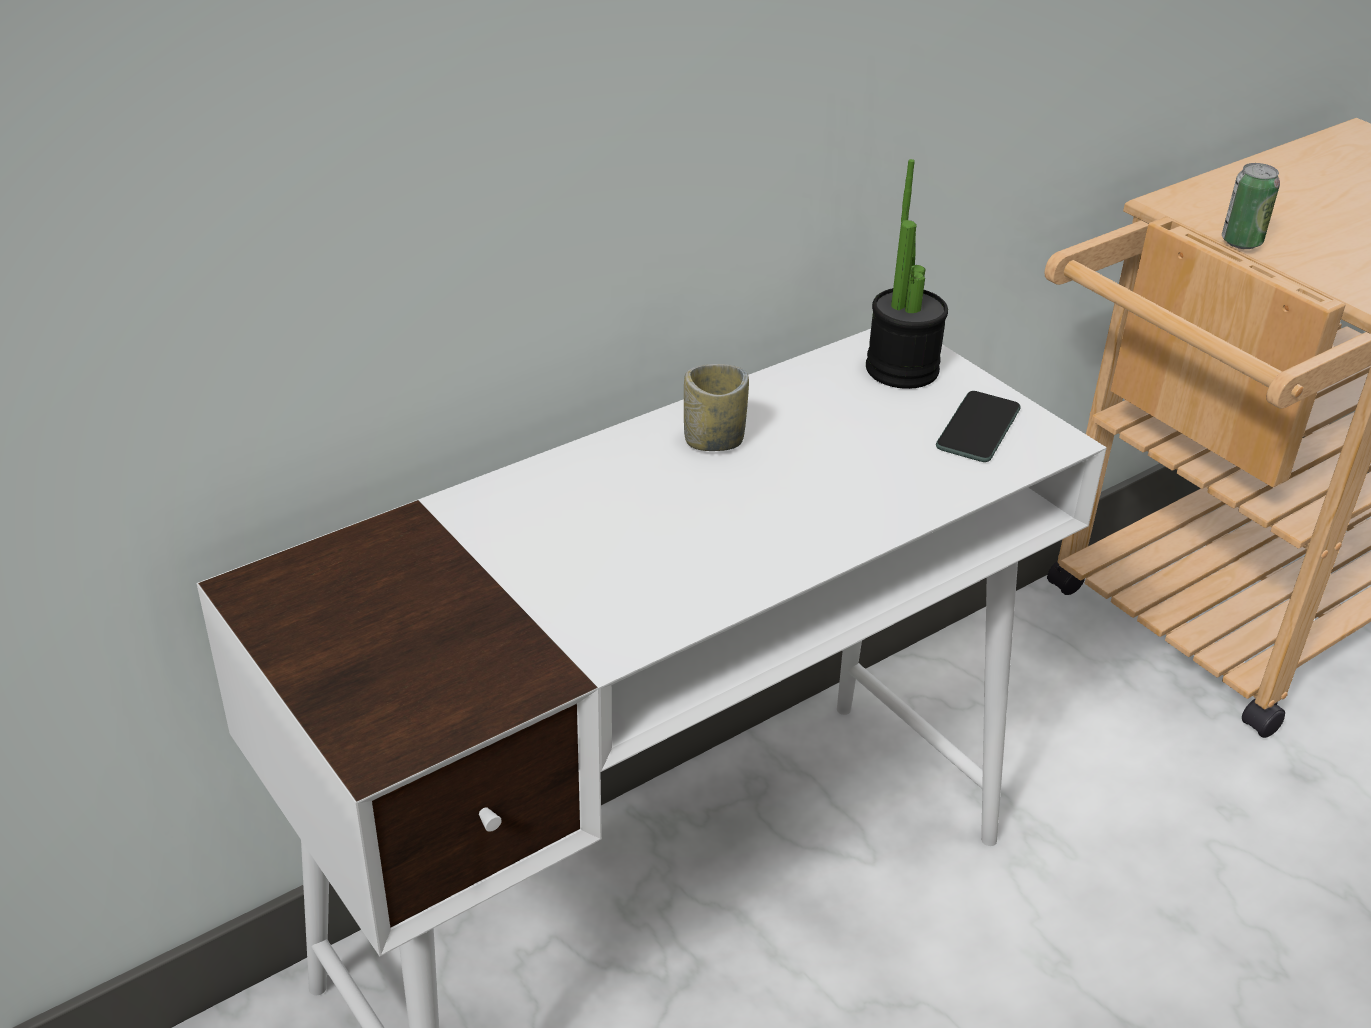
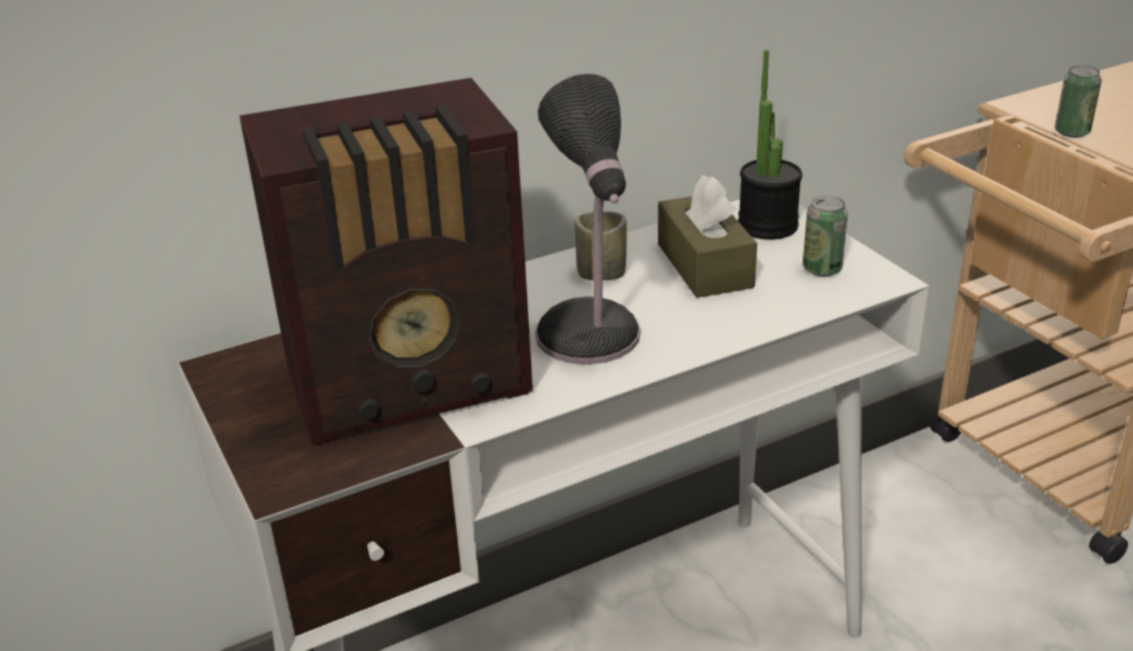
camera: 10 degrees right, 5 degrees down
(514, 602) = (414, 383): none -> radio
(718, 532) = (589, 339): none -> table lamp
(837, 426) = (704, 265): none -> brown tissue box
(978, 428) = (822, 269): phone -> can

